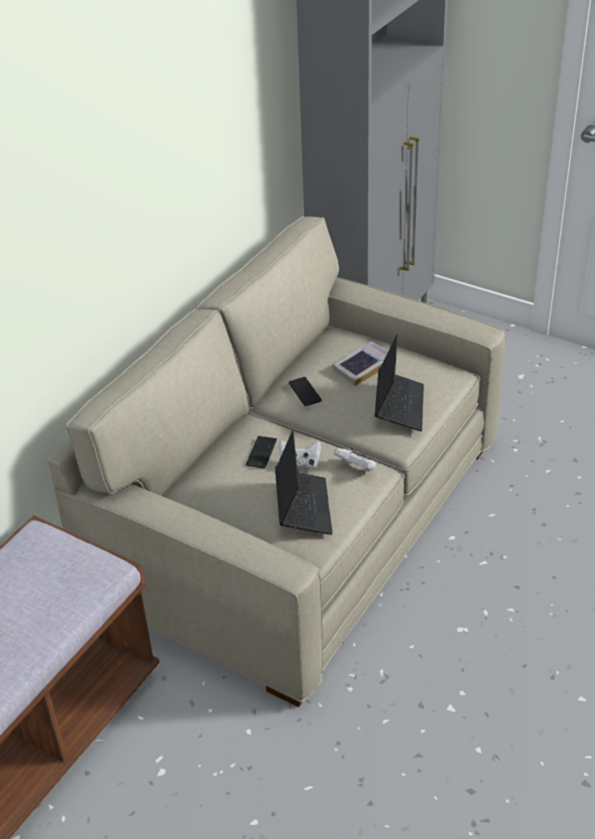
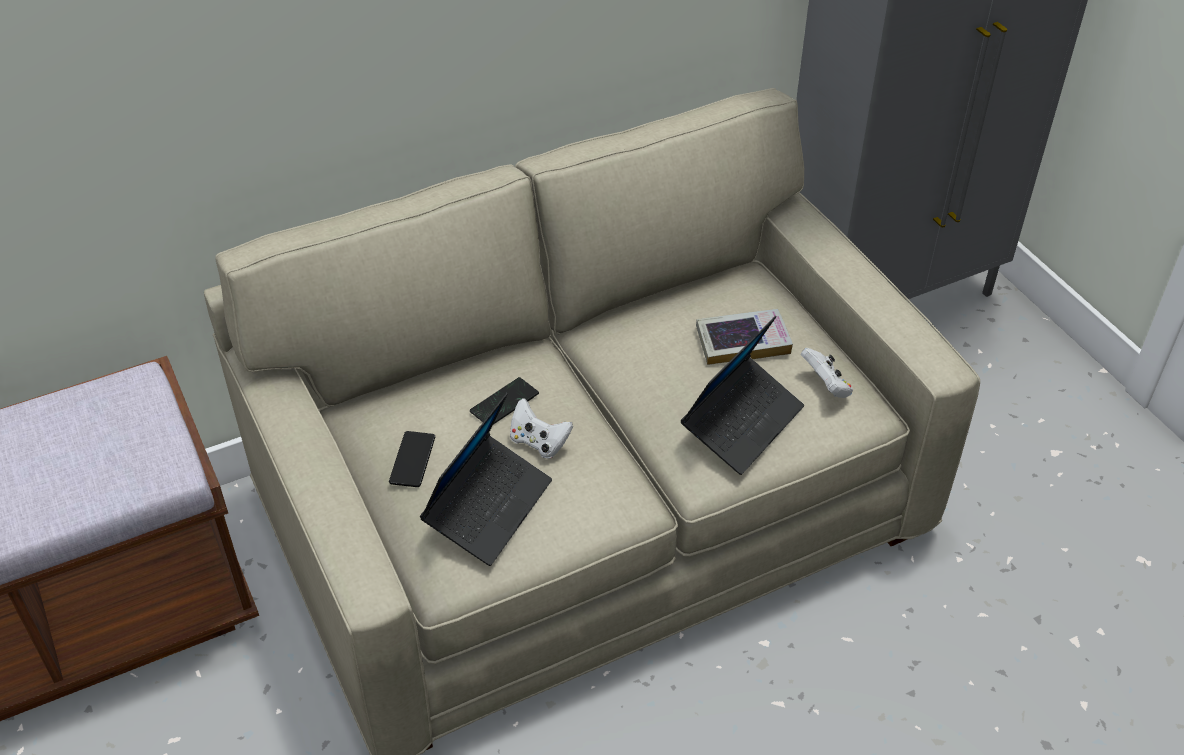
camera: 30 degrees right, 5 degrees up
(305, 392) = (634, 343): phone -> phone (412, 460)
(357, 468) = (607, 486): white game controller -> white game controller (826, 386)

